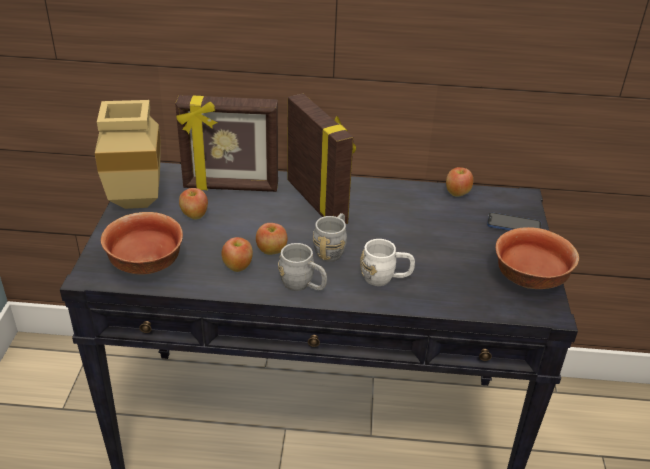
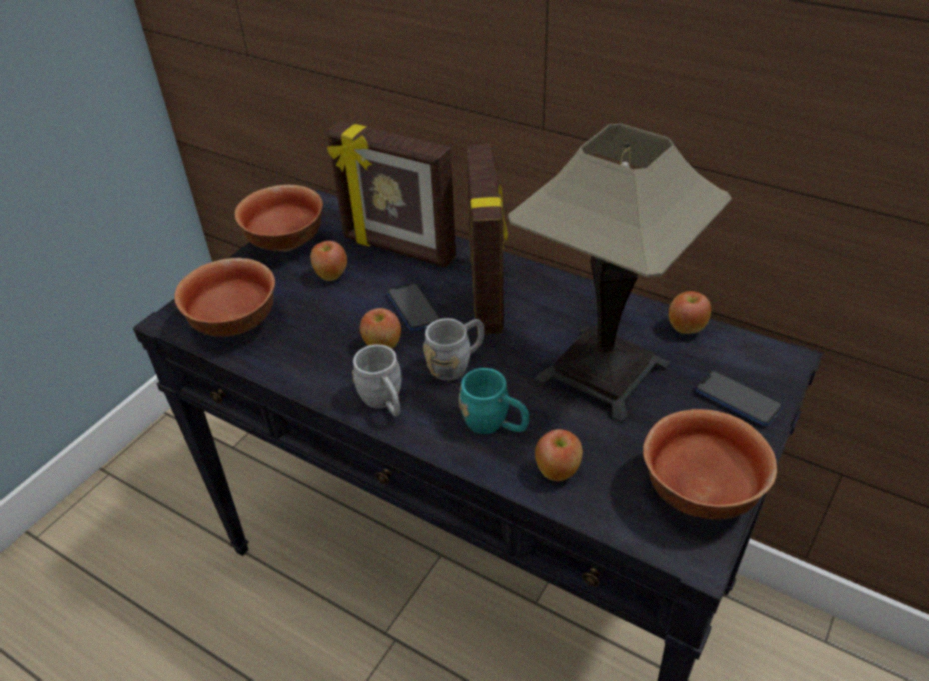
camera: 30 degrees right, 5 degrees up
(140, 201) = (287, 243): beige vase -> bowl
(238, 266) = (330, 354): apple -> apple (558, 471)
(274, 222) = (414, 308): none -> phone
(385, 278) = (494, 425): white mug -> turquoise mug
(427, 231) = (602, 372): none -> table lamp

